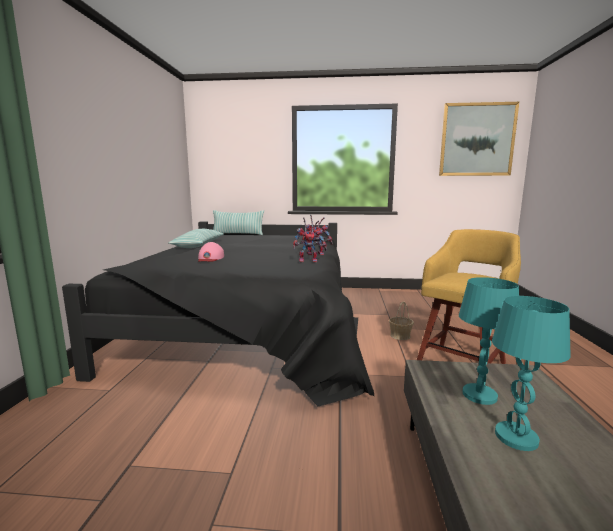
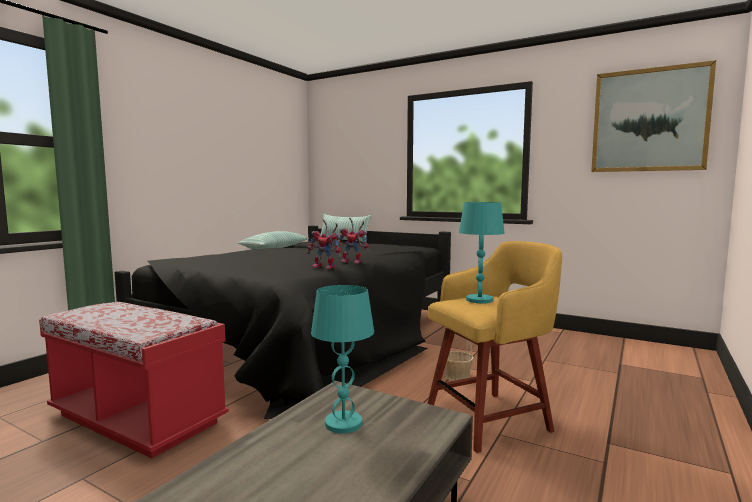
camera: 25 degrees right, 5 degrees down
(186, 441) = (137, 419): none -> red bench
(210, 258) = (245, 258): pink cap -> none
(515, 437) = (304, 462): turquoise table lamp -> turquoise table lamp (479, 300)

